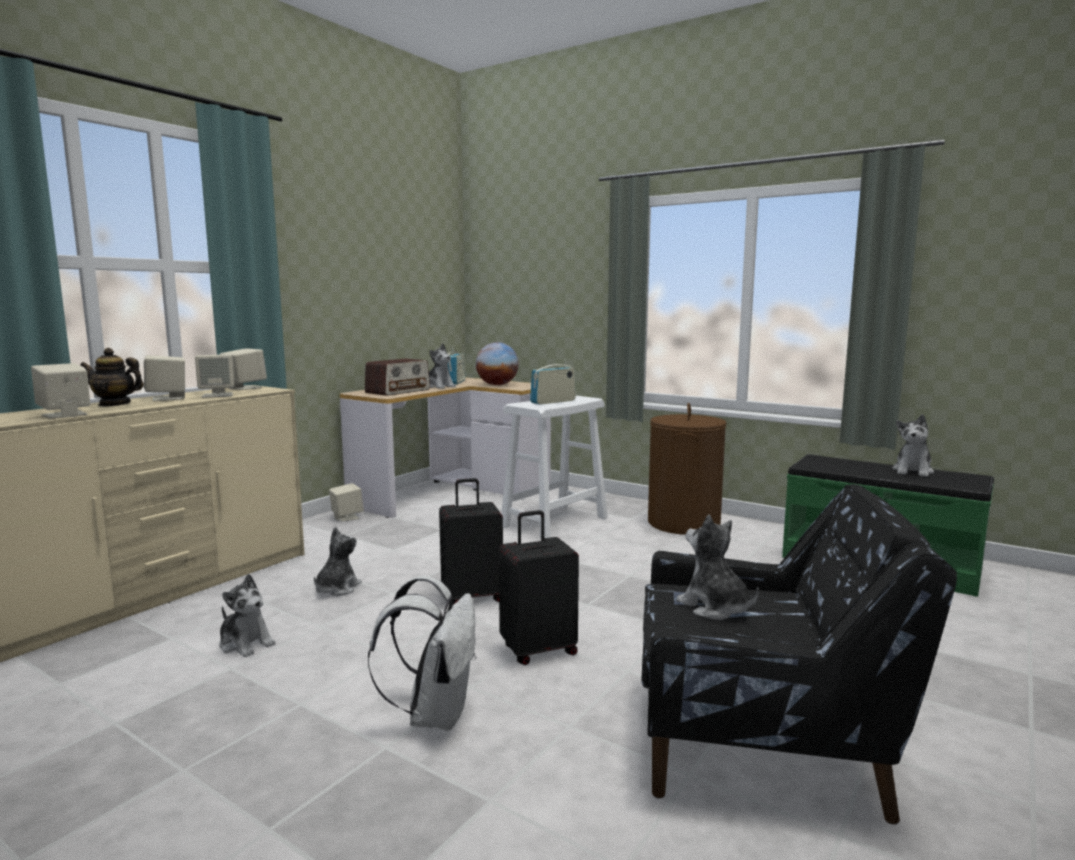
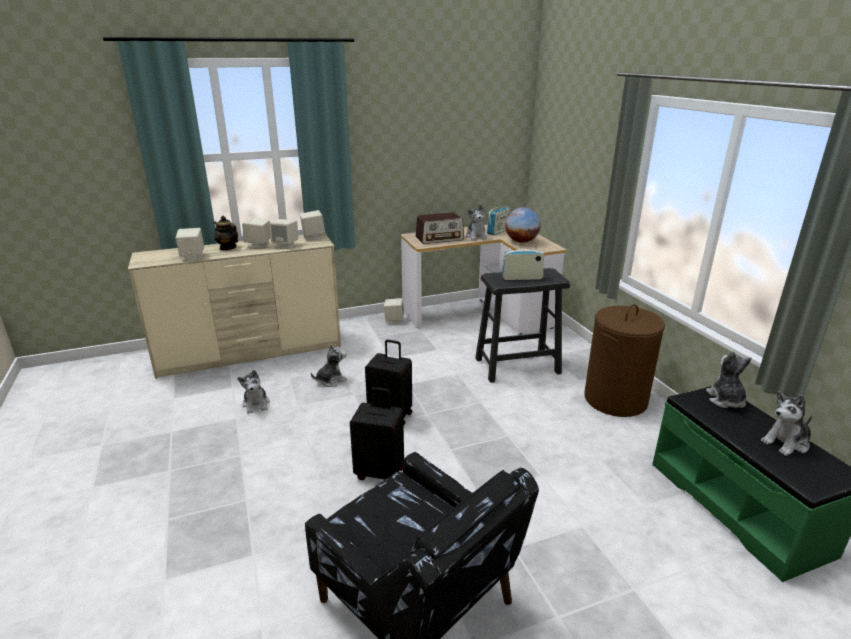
camera: 35 degrees right, 15 degrees up
(435, 714) = (286, 491): white backpack -> none
(554, 522) = (516, 366): white stool -> black stool
(714, 607) = (402, 510): plush toy -> plush toy (725, 400)

